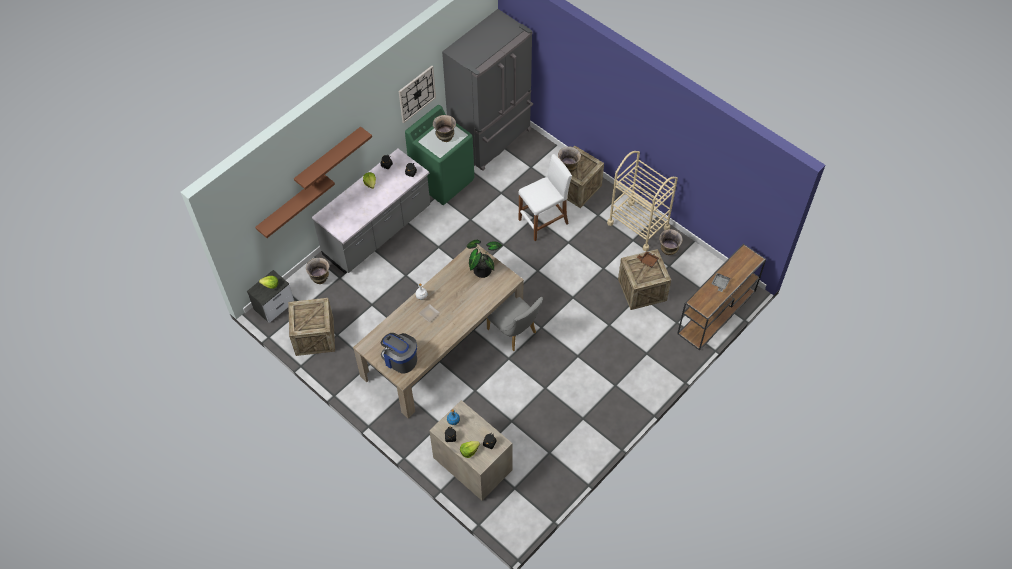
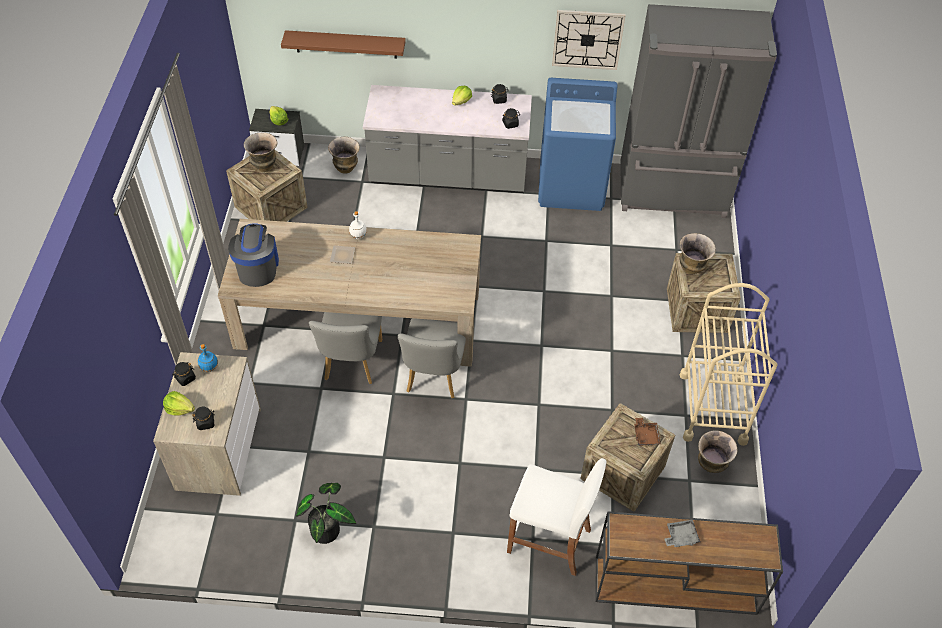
camera: 50 degrees right, 5 degrees down
(328, 158) = (418, 21): brown shelf -> none
(443, 180) = (571, 186): green washing machine -> blue washing machine
(445, 138) = (583, 118): vase -> vase (264, 166)
(471, 366) = (351, 364): none -> grey chair
(482, 268) = (450, 265): potted plant -> potted plant (328, 528)
(544, 222) = (615, 309): white stool -> white stool (549, 541)

